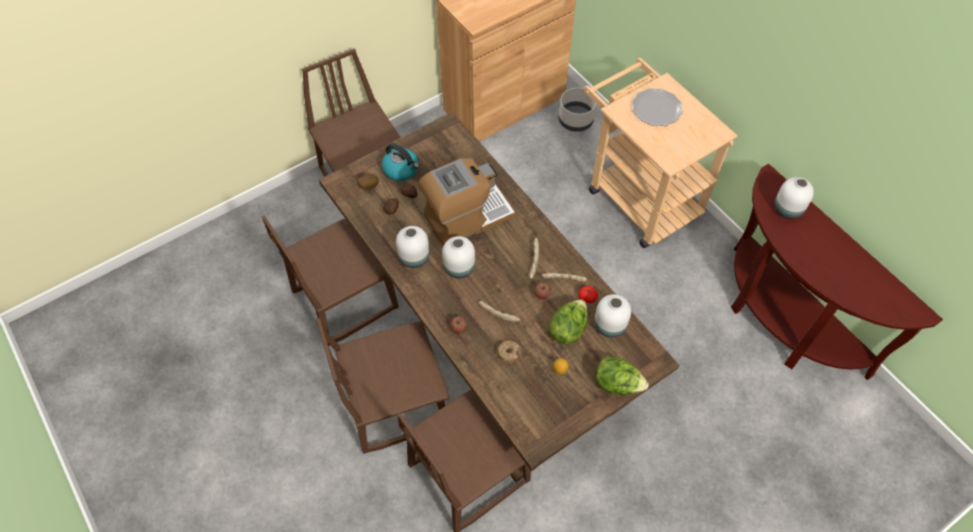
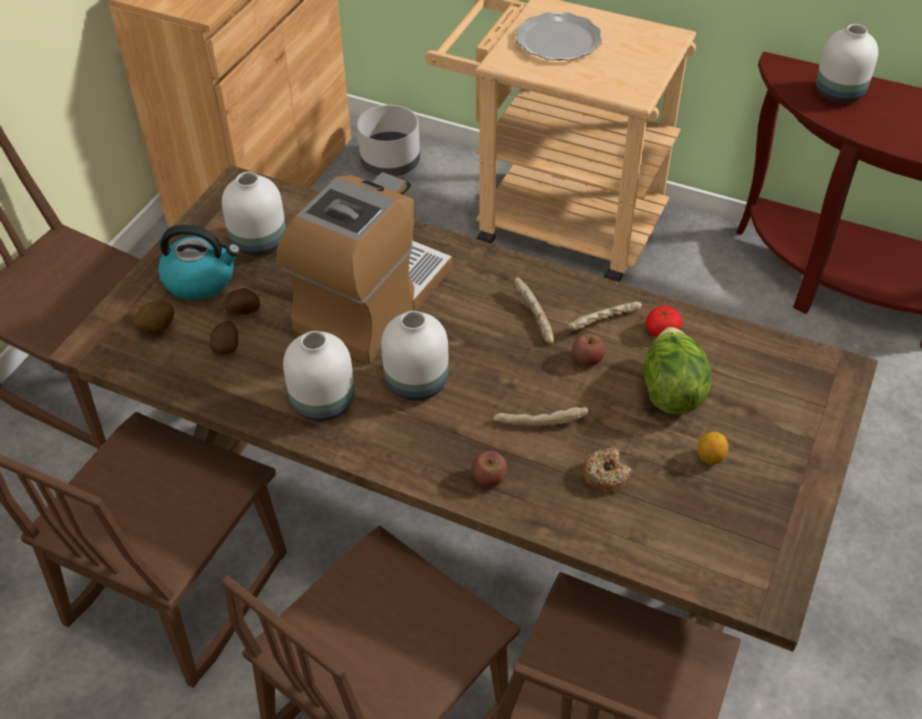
camera: 30 degrees left, 10 degrees down
(609, 326) = (729, 355): white vase -> white vase (258, 243)
(617, 384) = (815, 433): lettuce -> none

